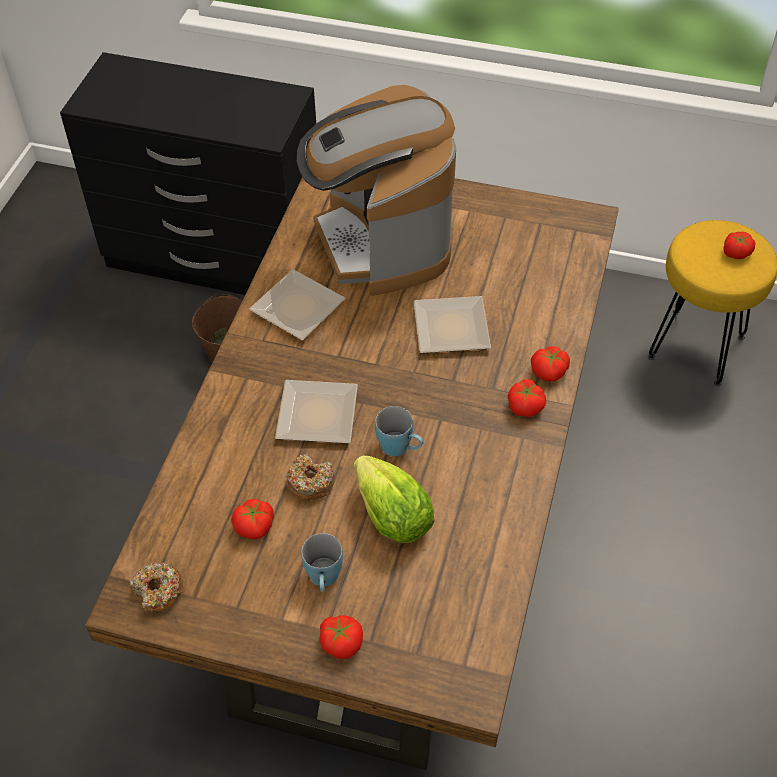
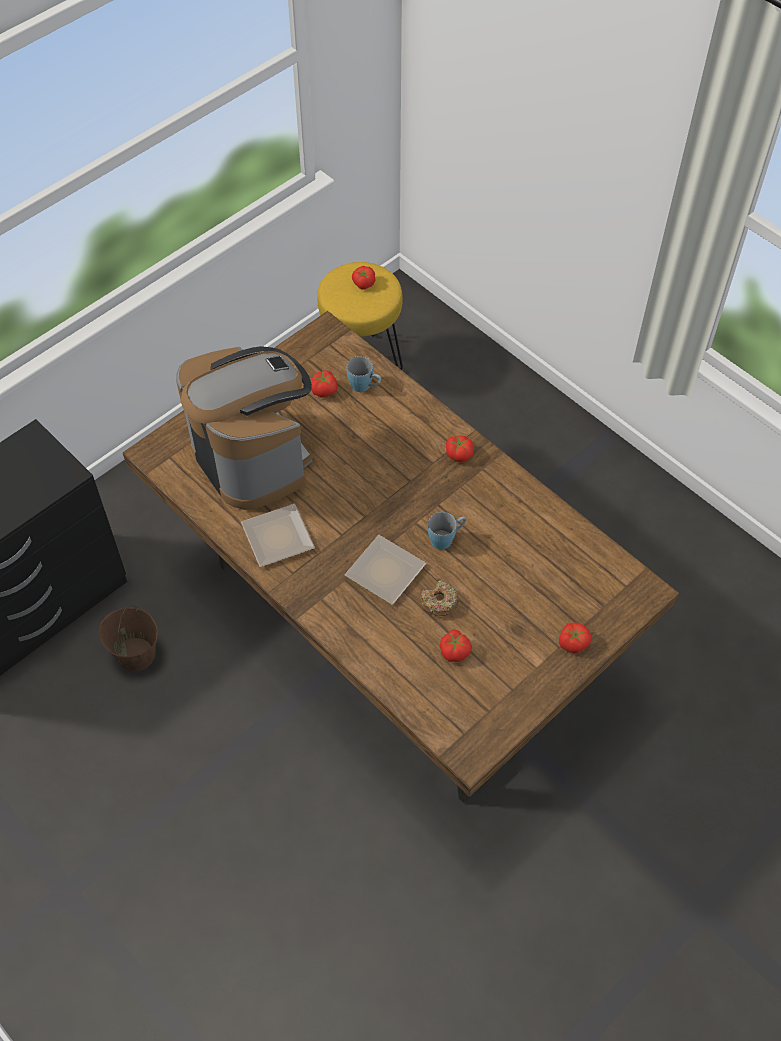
camera: 60 degrees left, 5 degrees up
(158, 591) = (471, 731): donut -> none
(324, 580) = (521, 630): blue mug -> blue mug (365, 386)
(381, 242) = (253, 457): coffee machine -> coffee machine turned 135 degrees counterclockwise
(392, 517) = (497, 569): lettuce -> none
(448, 326) = (362, 459): plate -> none
(549, 372) = (440, 426): tomato -> tomato (324, 390)

